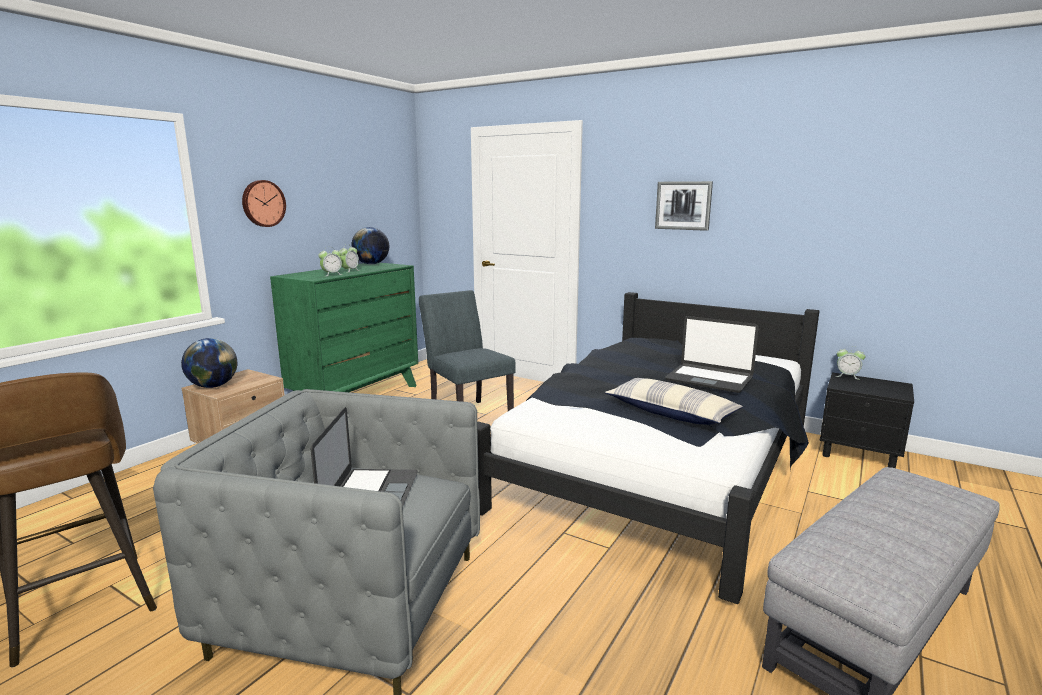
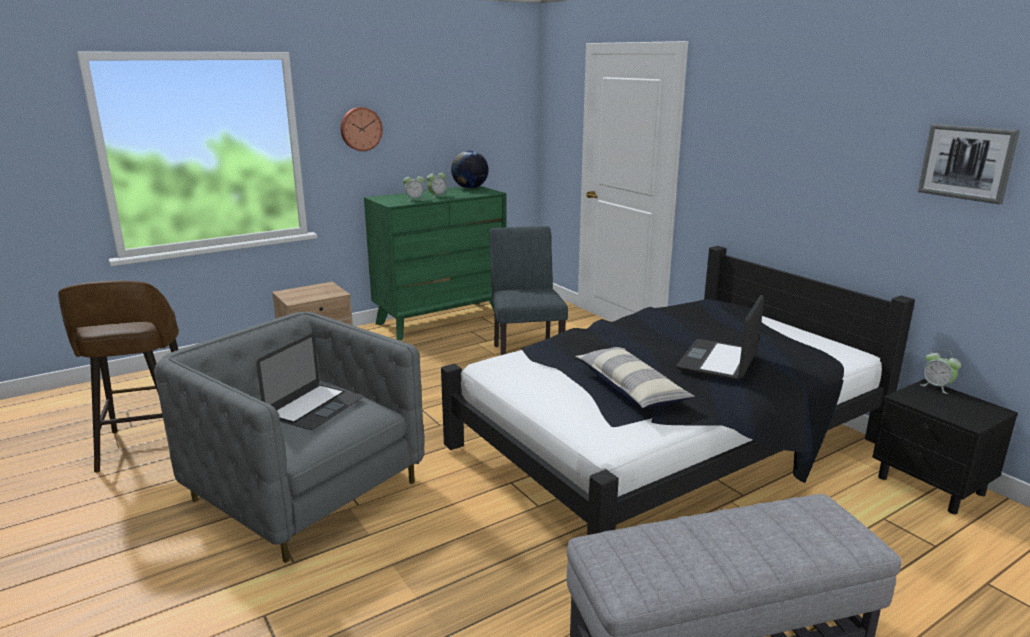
camera: 25 degrees right, 5 degrees up
(213, 386) = (294, 294): globe -> none
(683, 205) = (780, 151): picture -> picture (967, 162)
(709, 379) = (719, 361): laptop -> laptop turned 60 degrees clockwise

